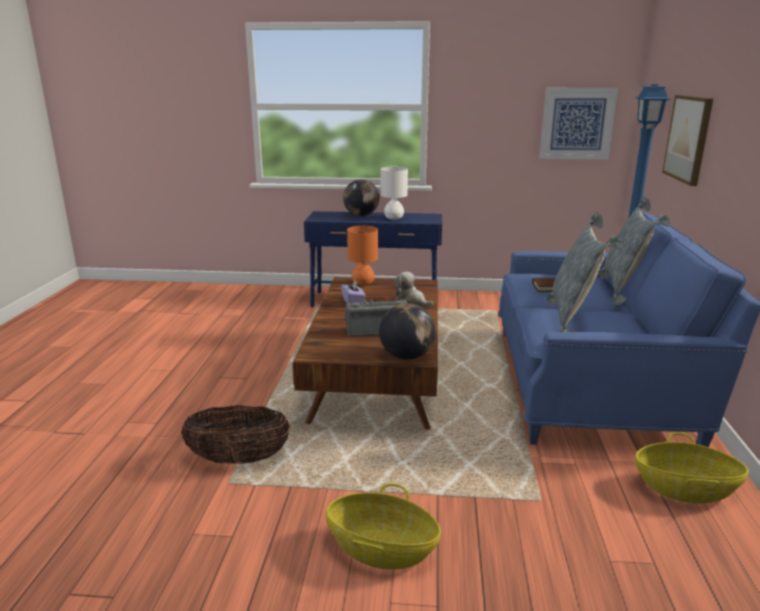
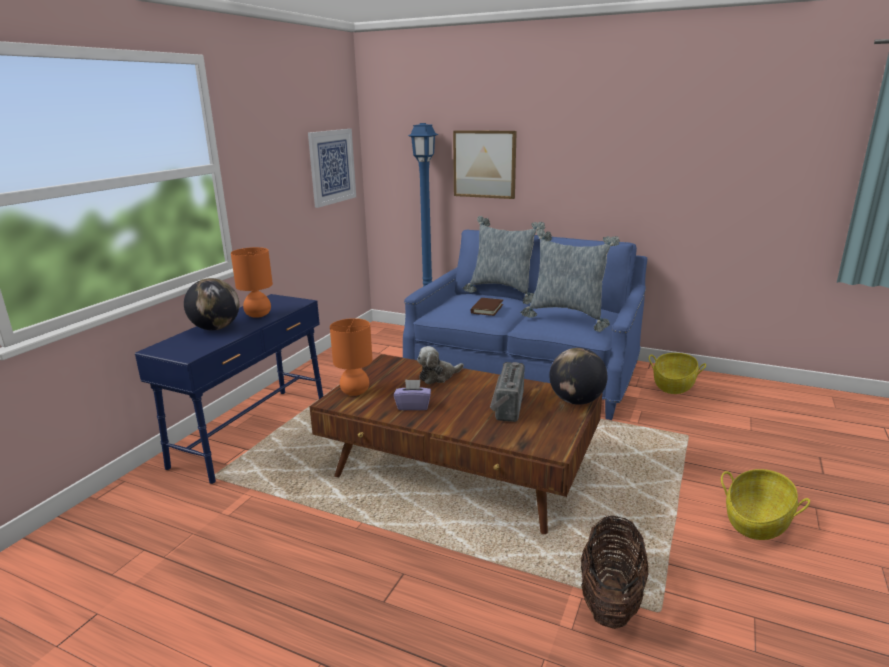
camera: 70 degrees left, 0 degrees up
(393, 218) = (258, 315): white table lamp -> orange table lamp

